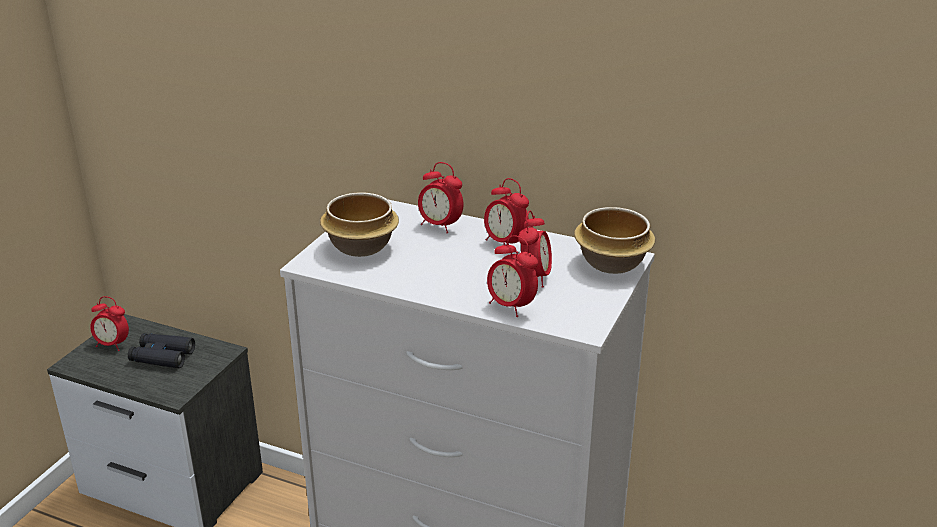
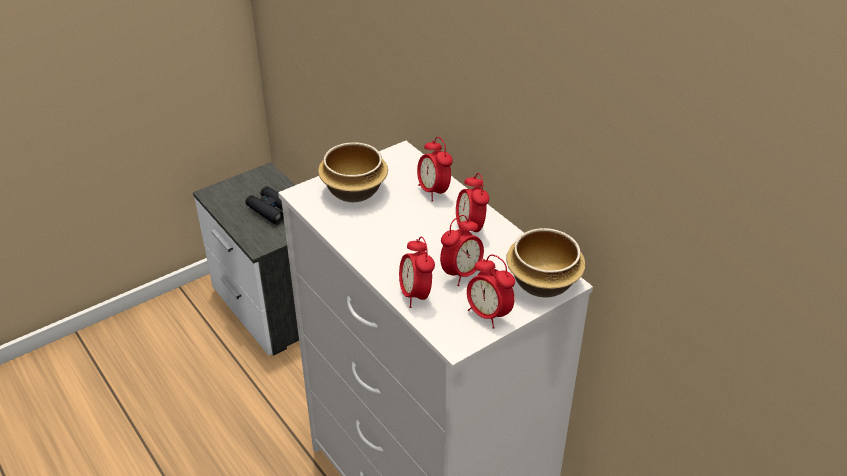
camera: 30 degrees right, 10 degrees up
(112, 345) = (246, 187): alarm clock -> alarm clock (488, 314)

